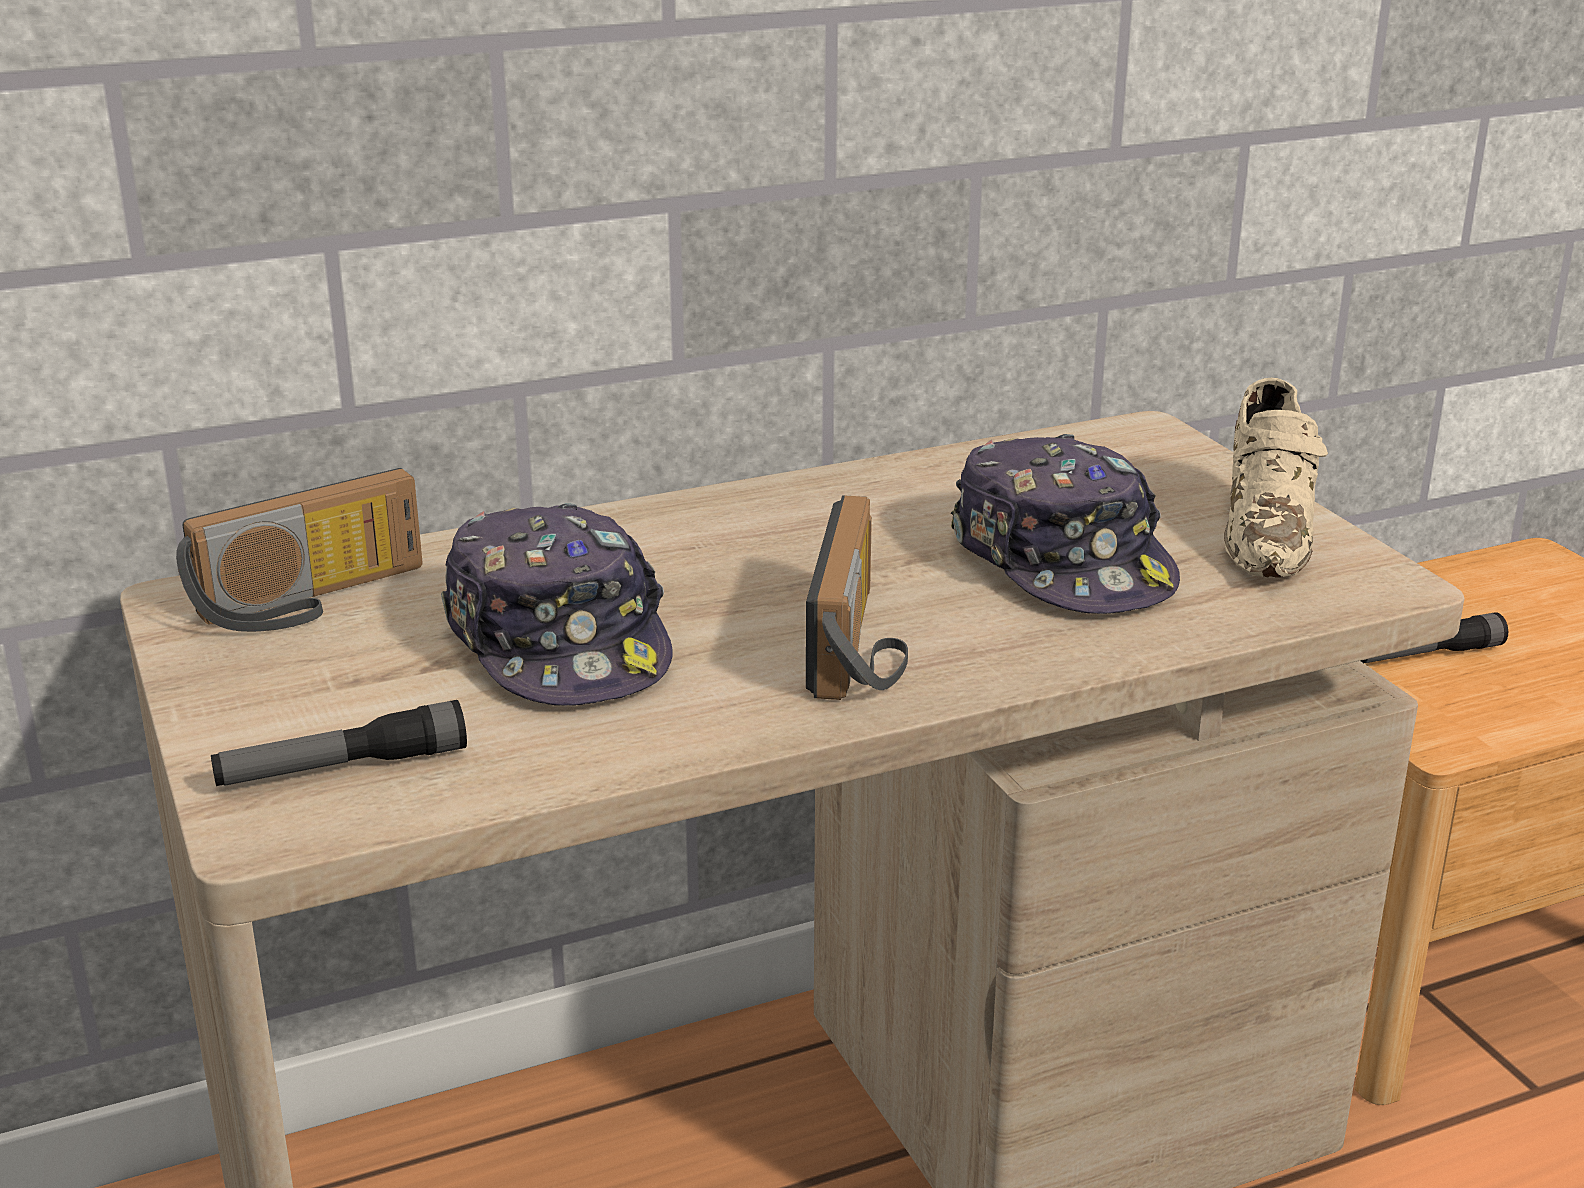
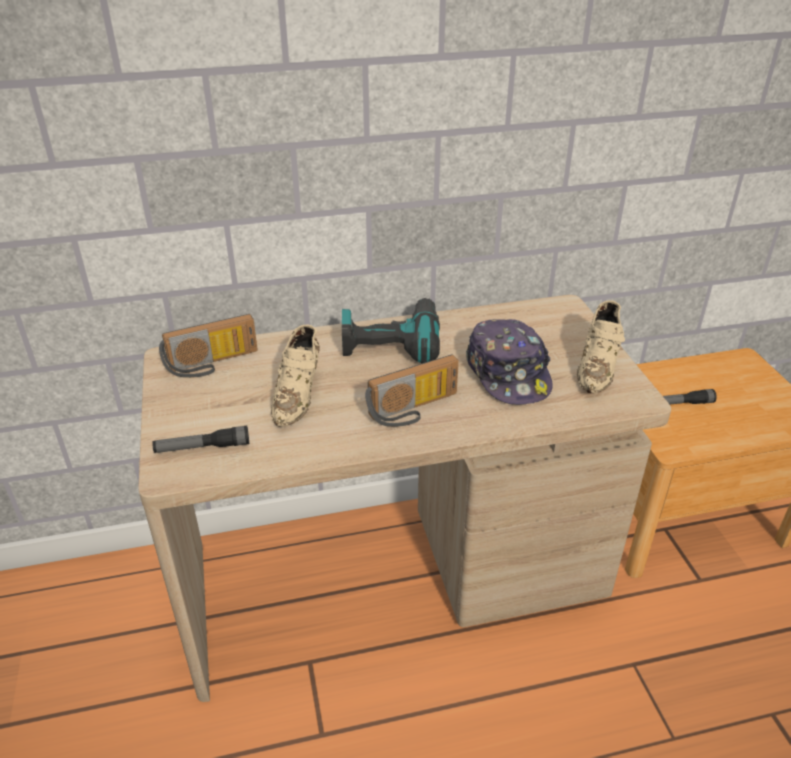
camera: 10 degrees right, 10 degrees up
(560, 643) = (298, 395): cap -> beige shoe
(755, 523) = (391, 341): none -> power drill
(863, 647) = (414, 410): radio -> radio turned 45 degrees clockwise

